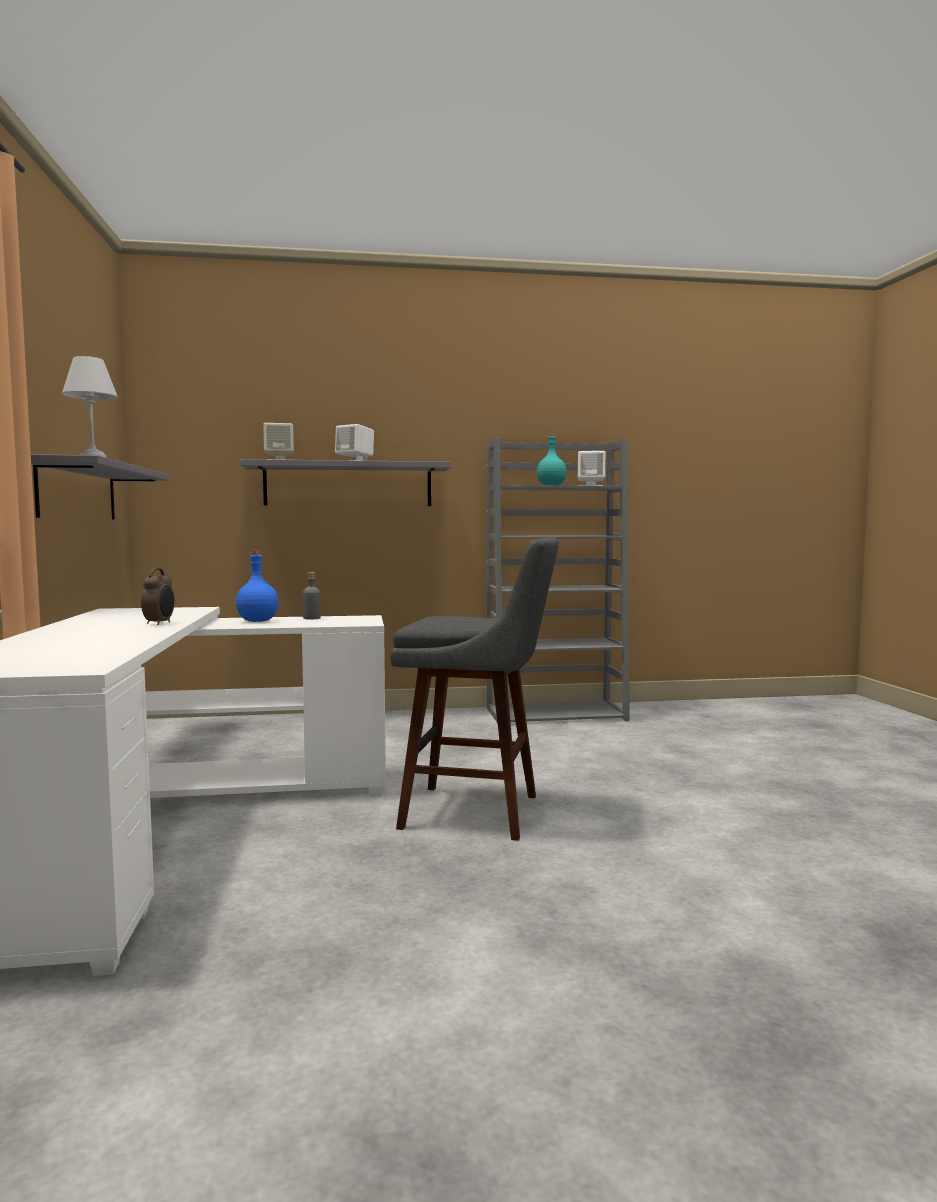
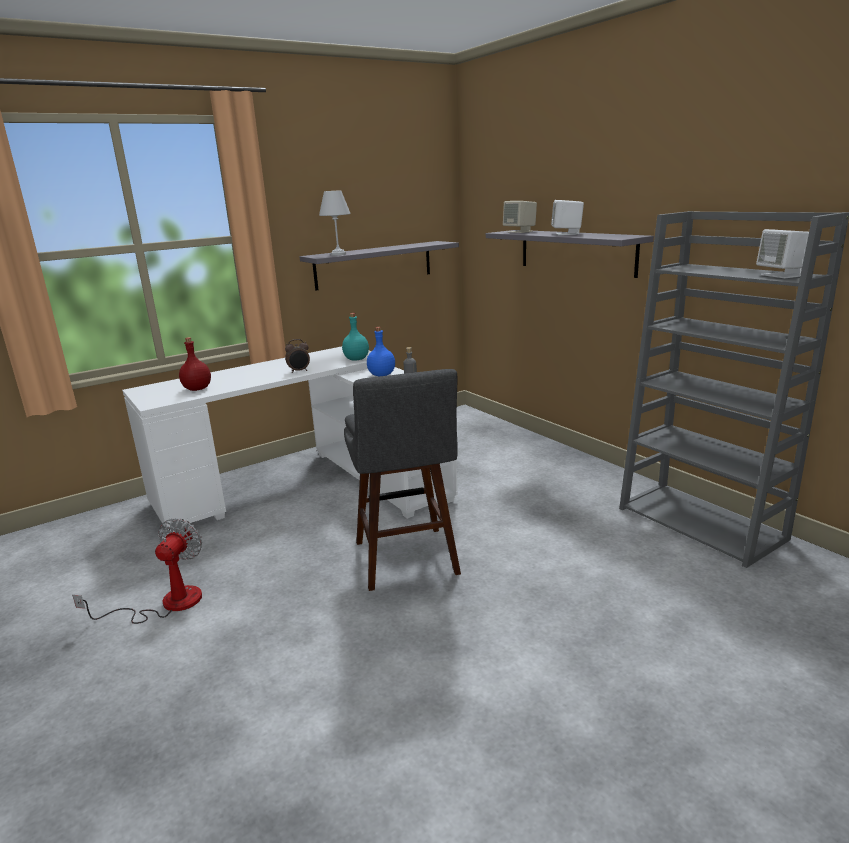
camera: 65 degrees right, 15 degrees up
(76, 651) = (197, 389): none -> red bottle
(380, 992) = (167, 604): none -> fan
(551, 485) = (726, 272): turquoise bottle -> turquoise bottle (356, 359)

